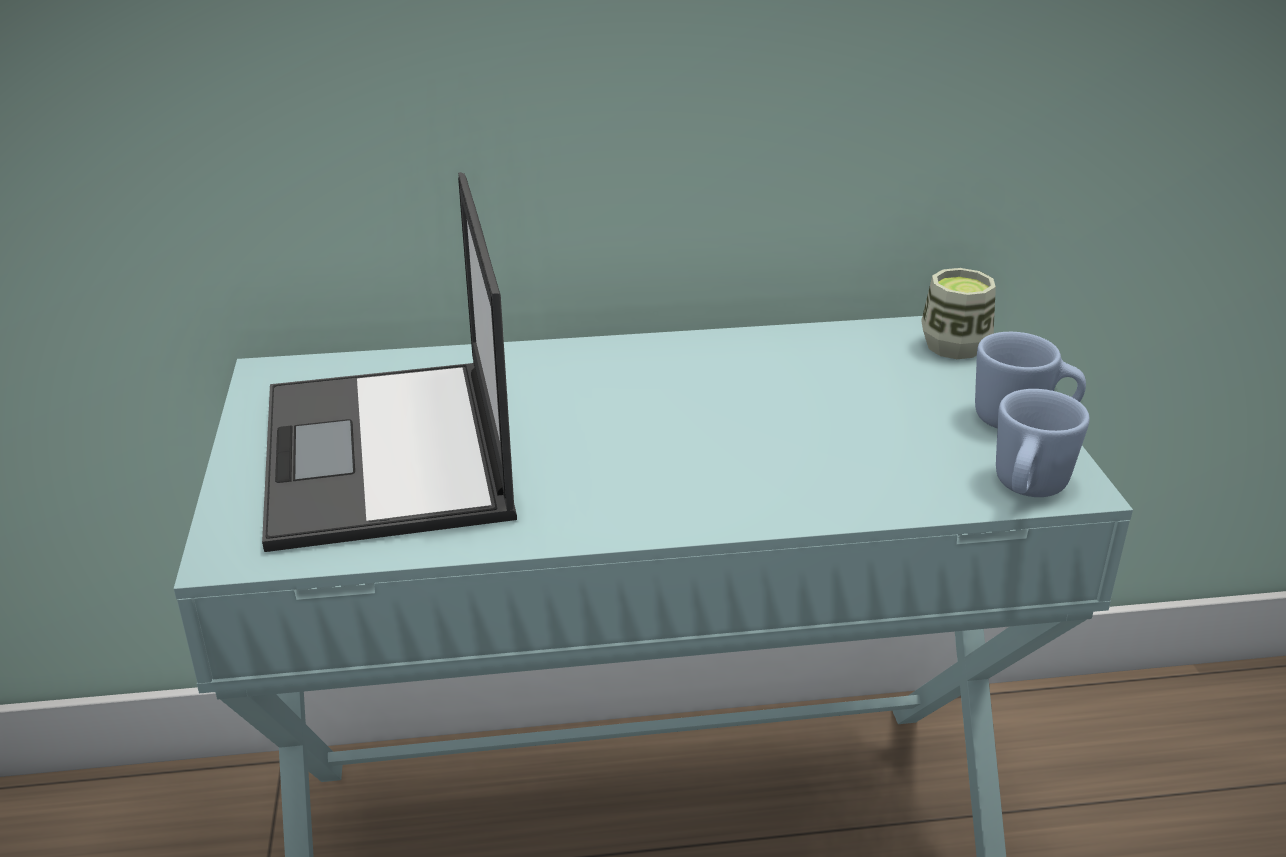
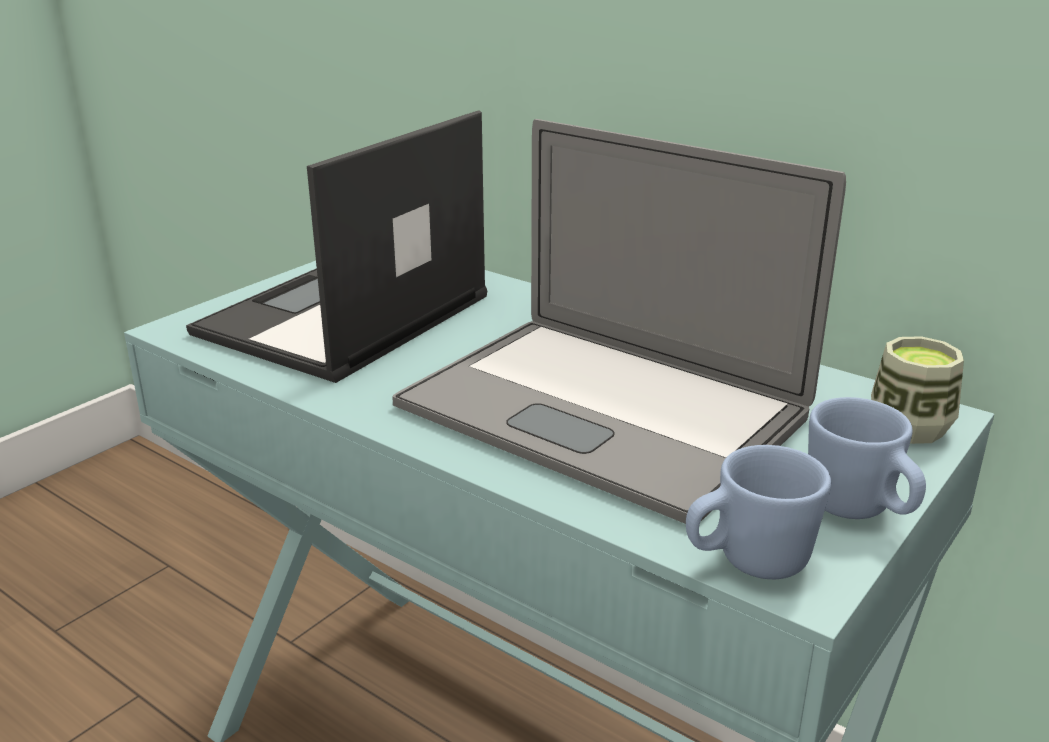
camera: 45 degrees right, 5 degrees down
(763, 432) = (601, 411): none -> laptop

